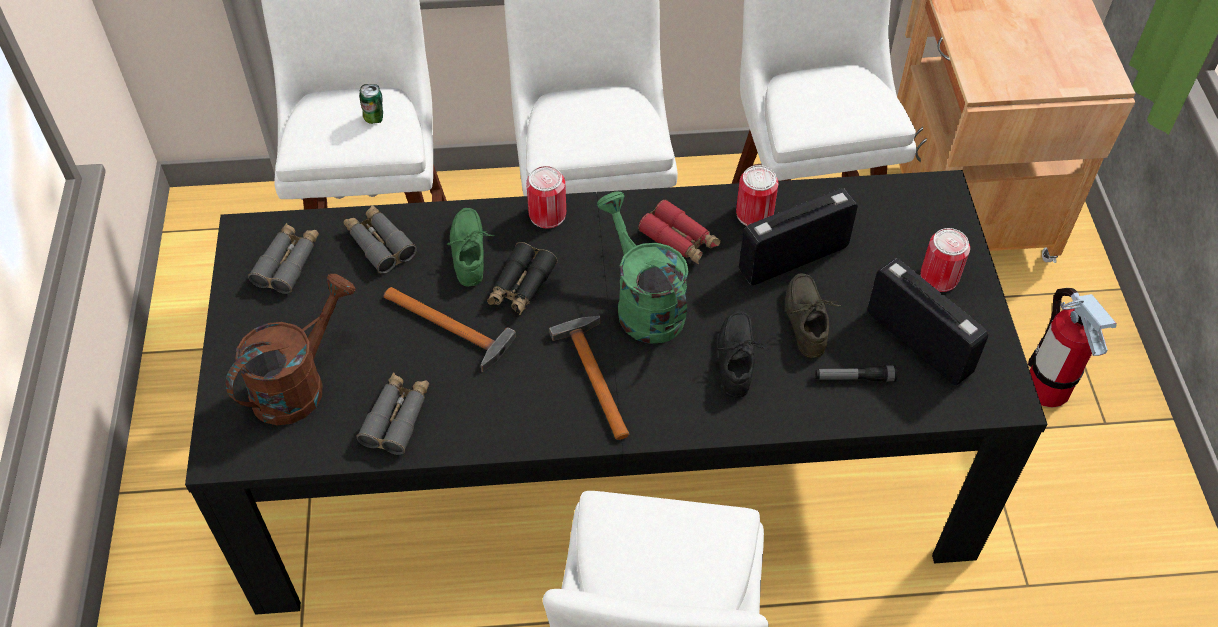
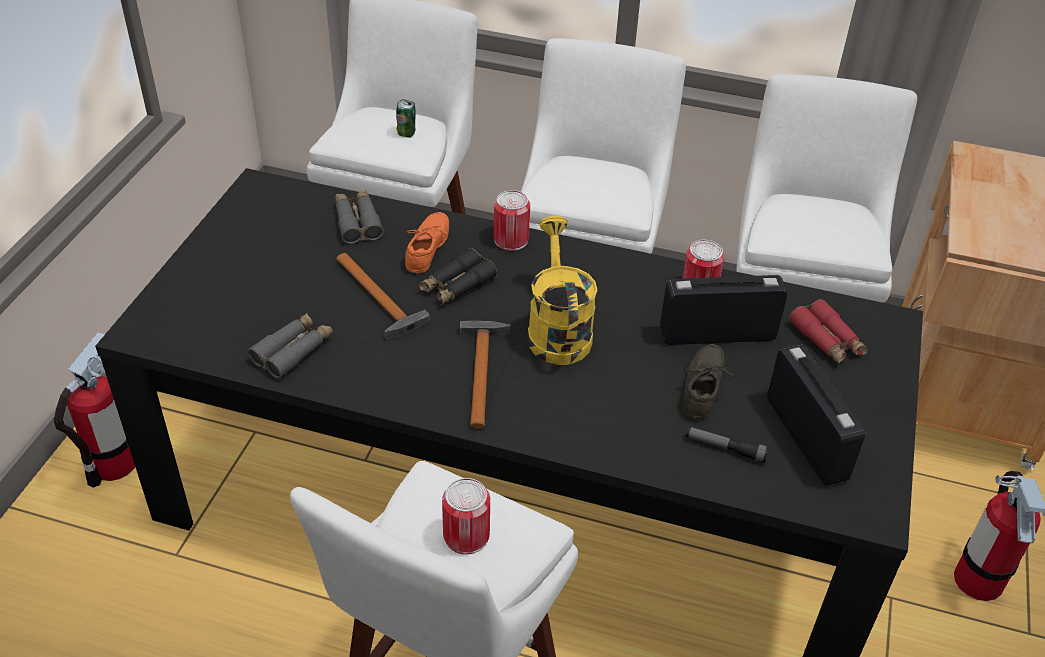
camera: 20 degrees right, 10 degrees down
(179, 569) = (113, 464): none -> fire extinguisher
(288, 263) = (276, 215): grey binoculars -> none
(298, 383) = (229, 301): brown watering can -> none
(472, 252) = (430, 249): green shoe -> orange shoe
(643, 304) = (557, 330): green watering can -> yellow watering can
(680, 240) = (618, 291): red binoculars -> red binoculars (827, 340)
(739, 359) = (622, 399): black shoe -> none
(939, 277) = (855, 391): can -> can (466, 536)

